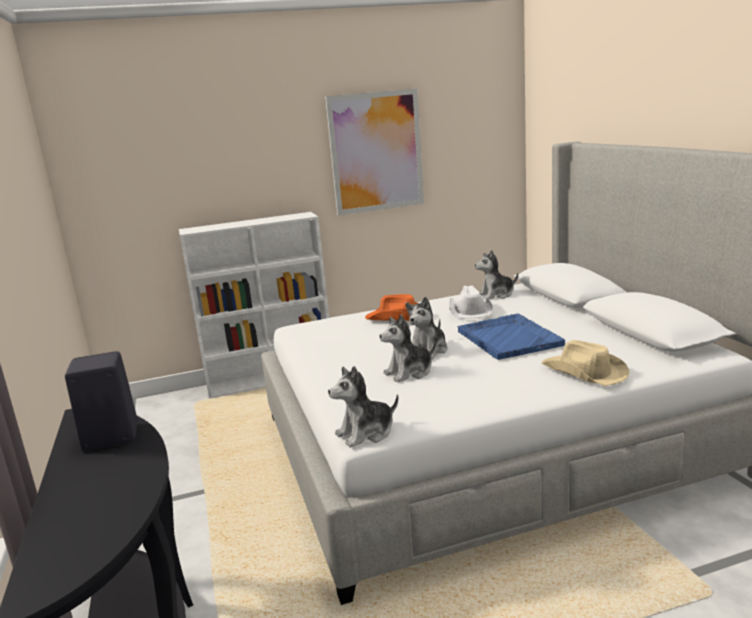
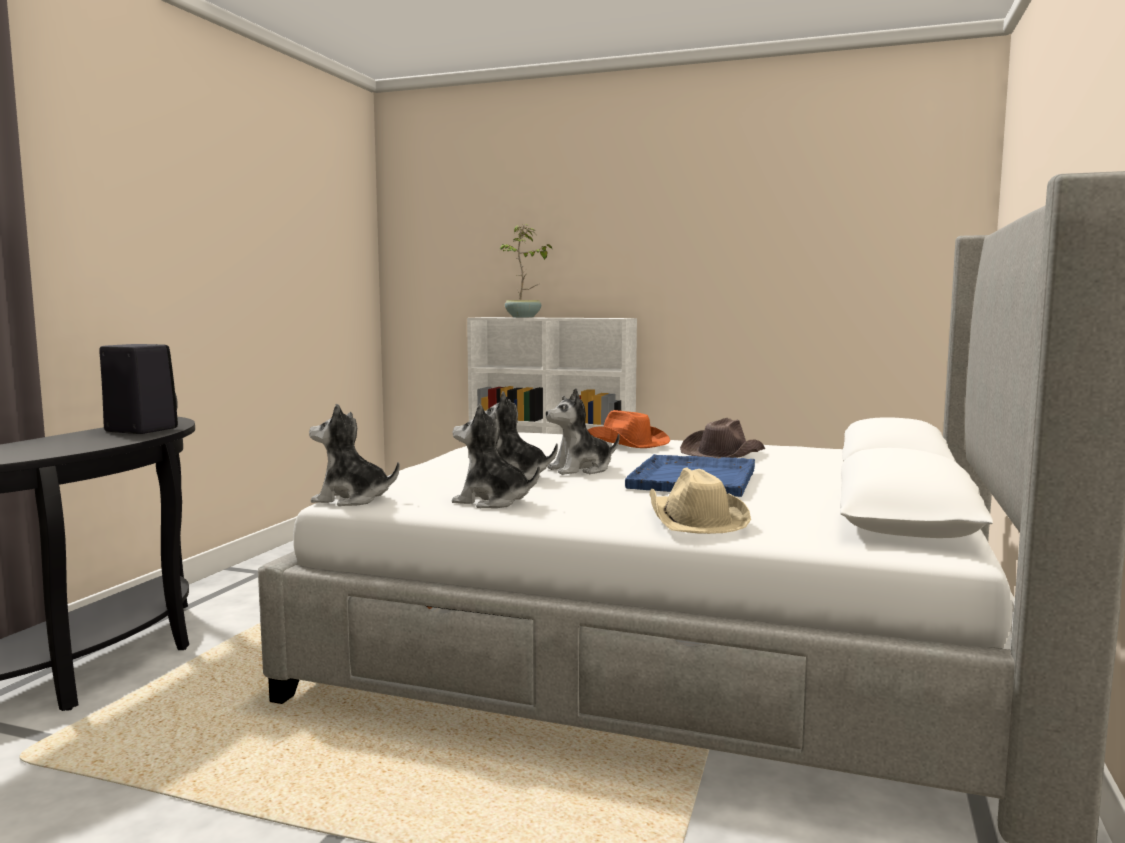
camera: 35 degrees right, 10 degrees down
(225, 226) = (523, 317): none -> potted plant
(376, 152) = (738, 250): picture -> none
(469, 310) = (722, 453): white hat -> brown hat
(496, 295) = (798, 450): plush toy -> plush toy (492, 501)

